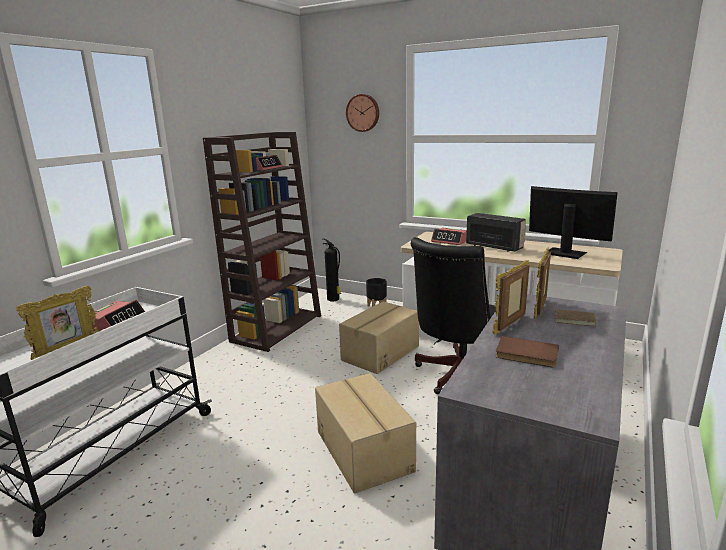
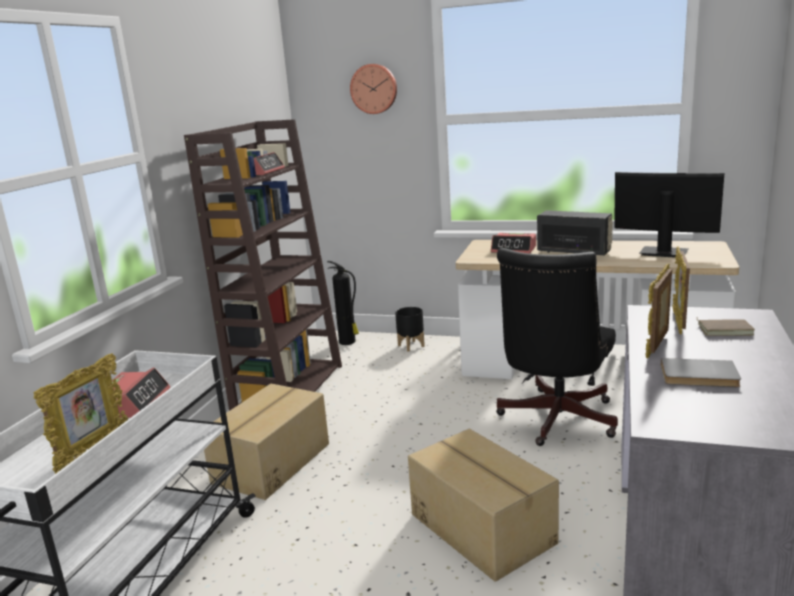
camera: 10 degrees left, 0 degrees up
(379, 353) = (443, 404): cardboard box -> cardboard box (270, 463)
(526, 355) = (699, 377): brown book -> grey book

